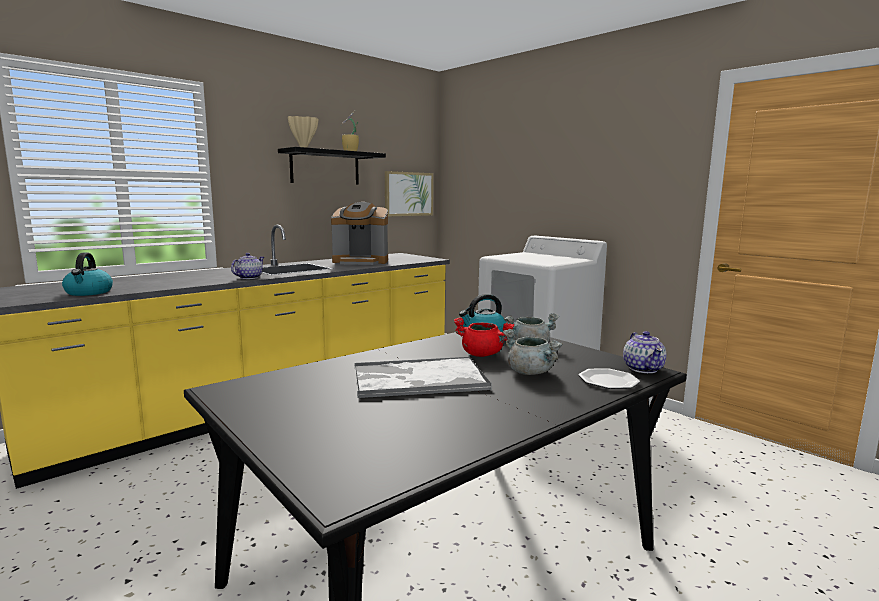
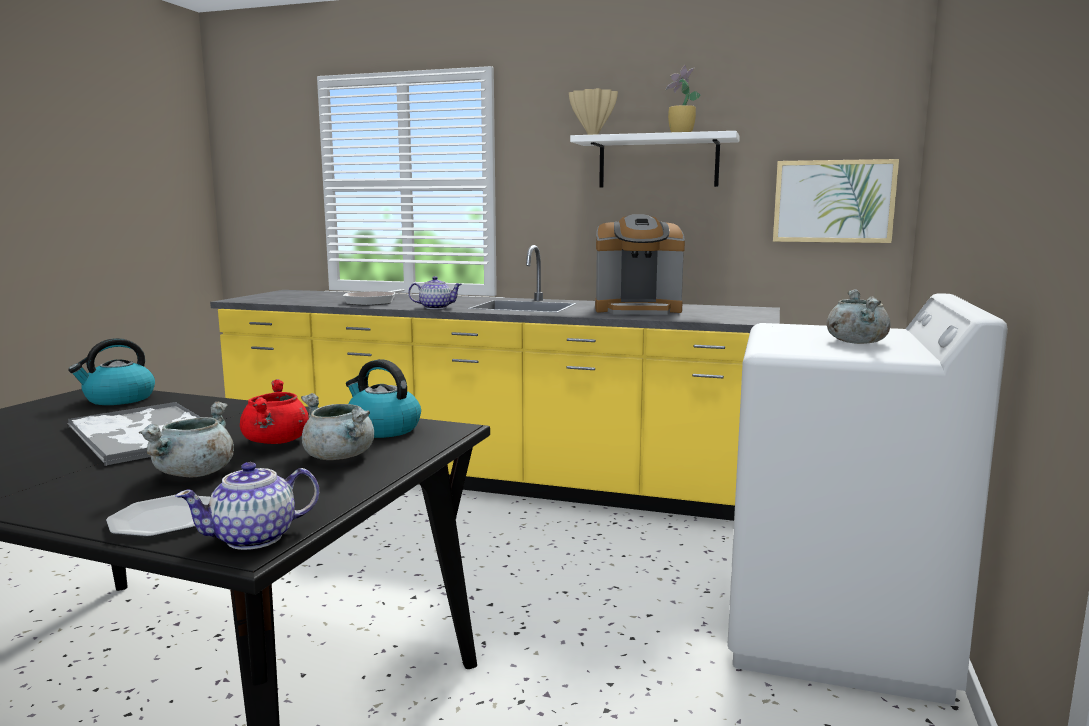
camera: 60 degrees right, 0 degrees up
(89, 292) = (295, 301): kettle -> kettle (119, 399)
(171, 282) = (373, 302): none -> frying pan
(325, 168) = (658, 162): black shelf -> white shelf
(361, 262) = (638, 310): coffee machine -> coffee machine turned 60 degrees counterclockwise
(546, 257) = (856, 342): none -> grey cooking pot

